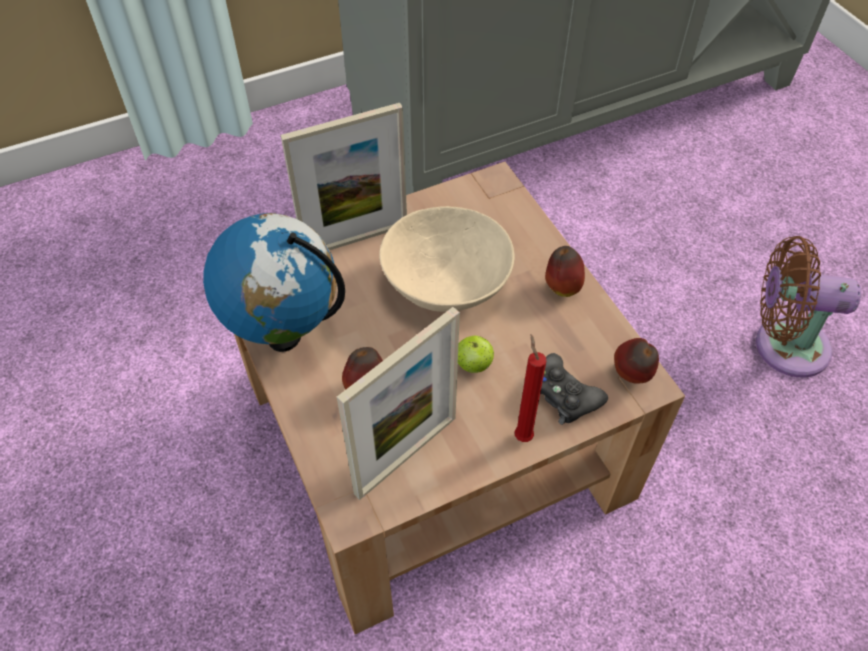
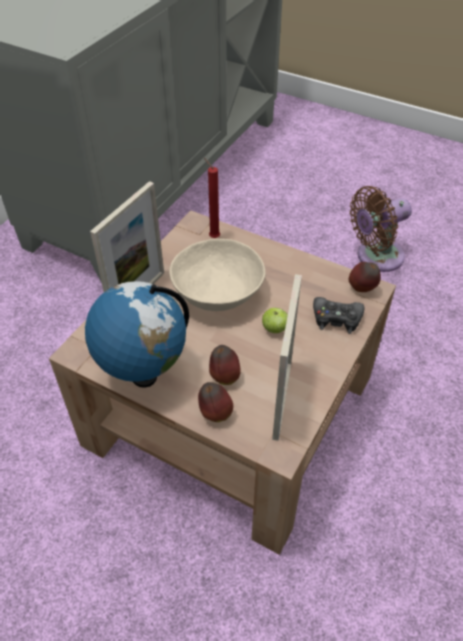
camera: 35 degrees left, 5 degrees down
(522, 434) = (334, 351): red candle -> red candle (213, 237)
(561, 287) = (285, 262): apple -> apple (215, 414)

